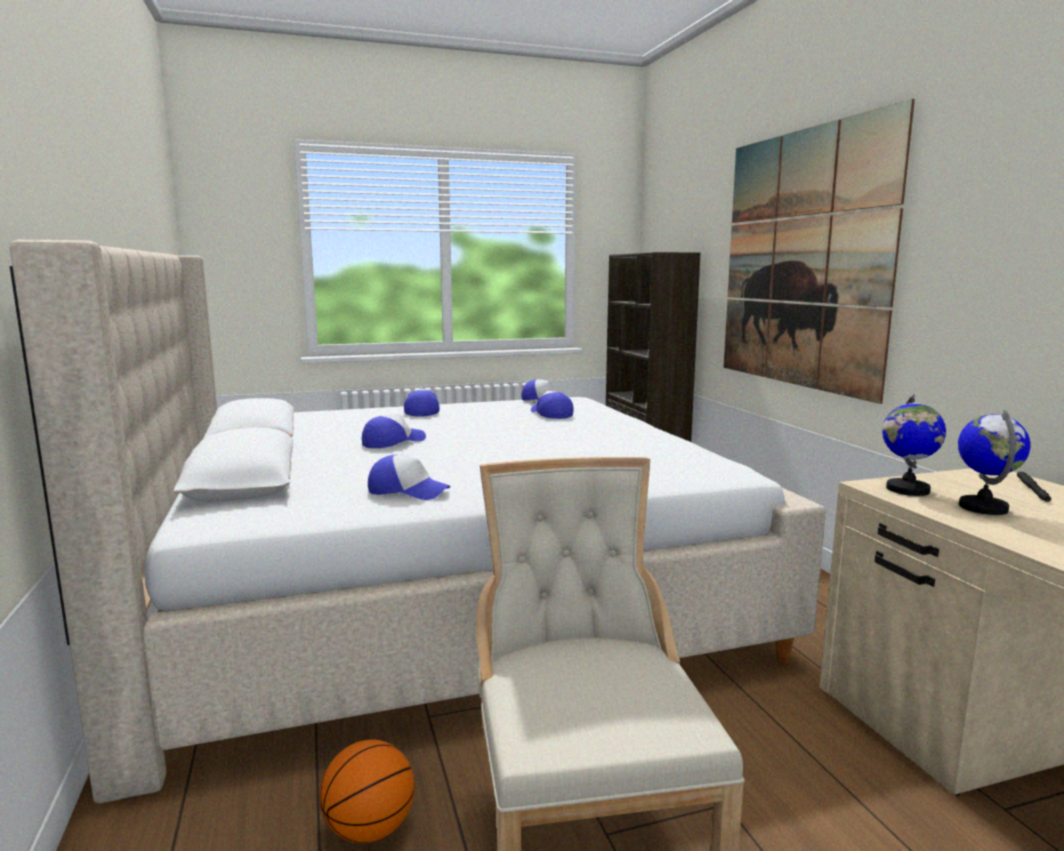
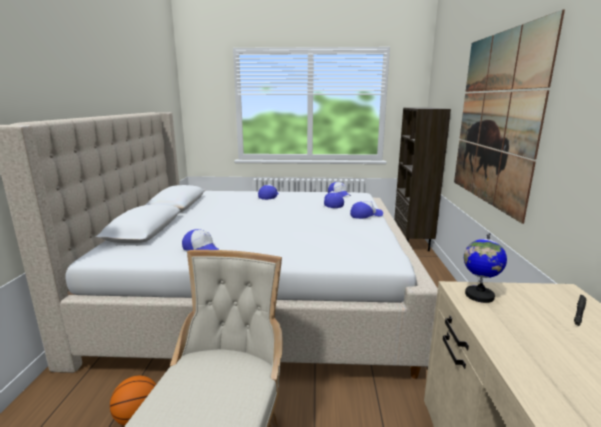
camera: 20 degrees right, 5 degrees up
(393, 442) = (232, 215): cap -> cap (366, 215)
(983, 507) = (518, 321): globe -> none

